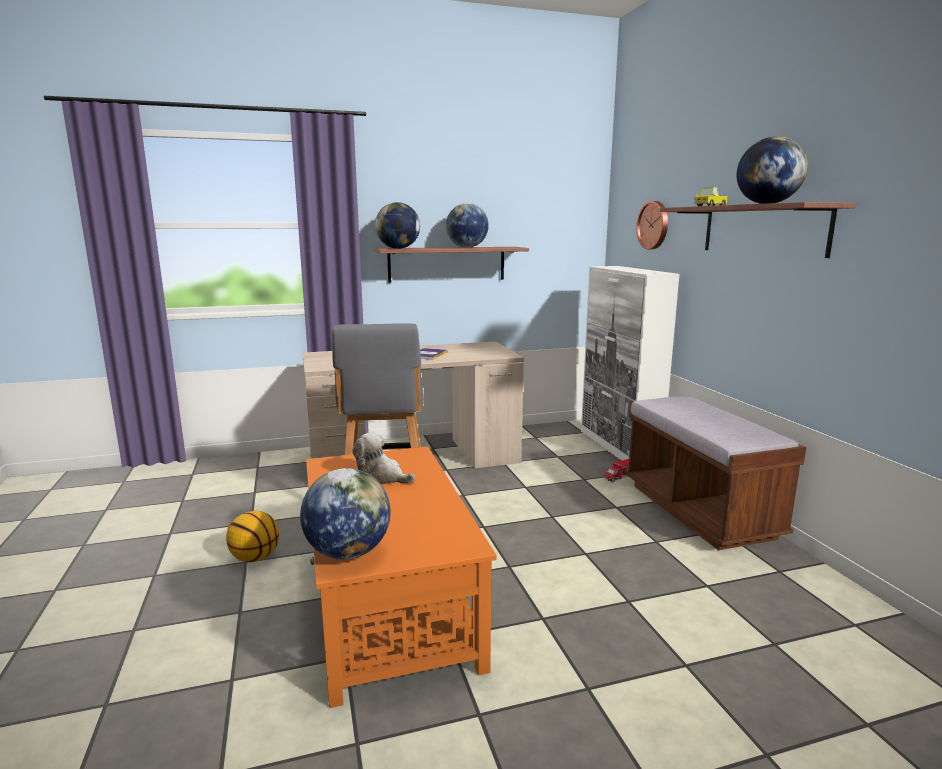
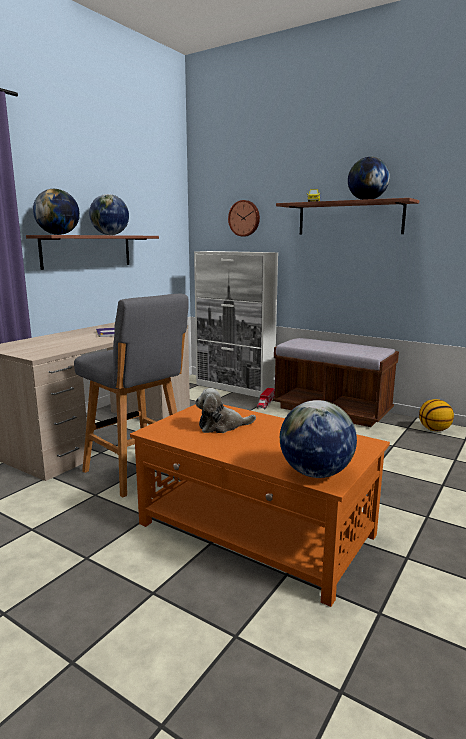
camera: 40 degrees left, 0 degrees up
(255, 558) = (90, 551): basketball -> basketball (434, 430)

